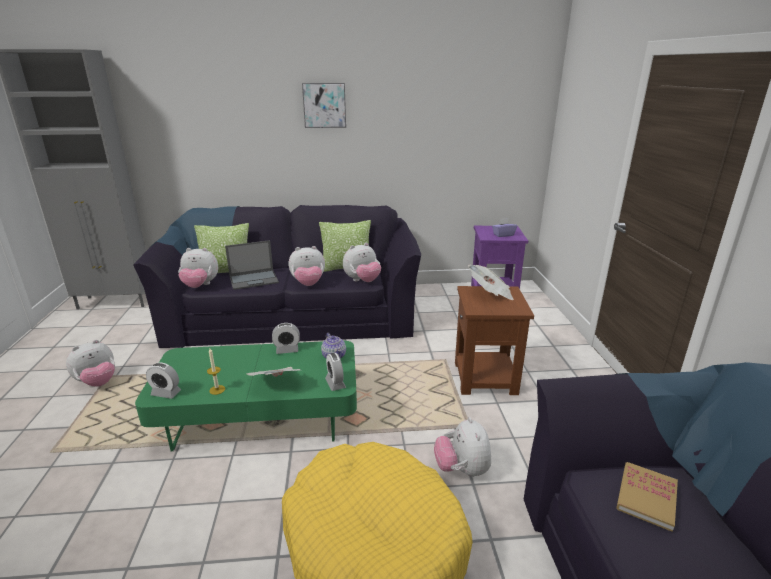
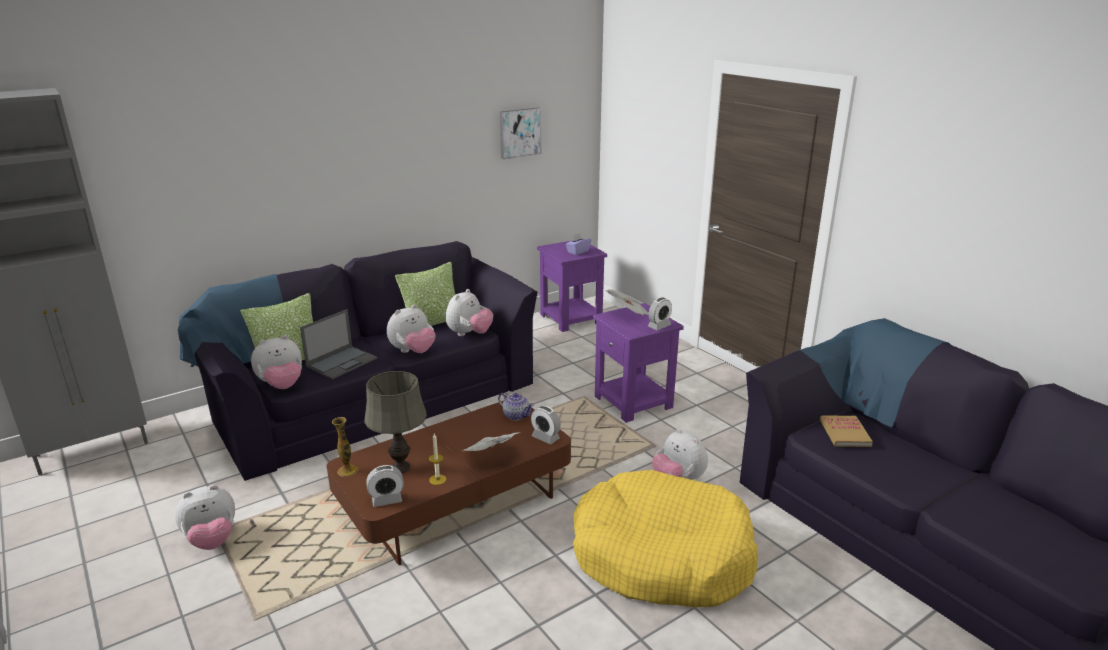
camera: 30 degrees left, 0 degrees up
(98, 382) = (212, 540): plush toy -> plush toy turned 45 degrees clockwise
(172, 360) = (347, 470): none -> vase
(206, 370) = (400, 467): none -> grey table lamp
(260, 415) = (455, 503): green coffee table -> brown coffee table
(287, 350) = (462, 424): alarm clock -> alarm clock (659, 326)
(324, 105) = (364, 131): picture -> picture (519, 132)
(485, 378) = (634, 402): brown side table -> purple side table

